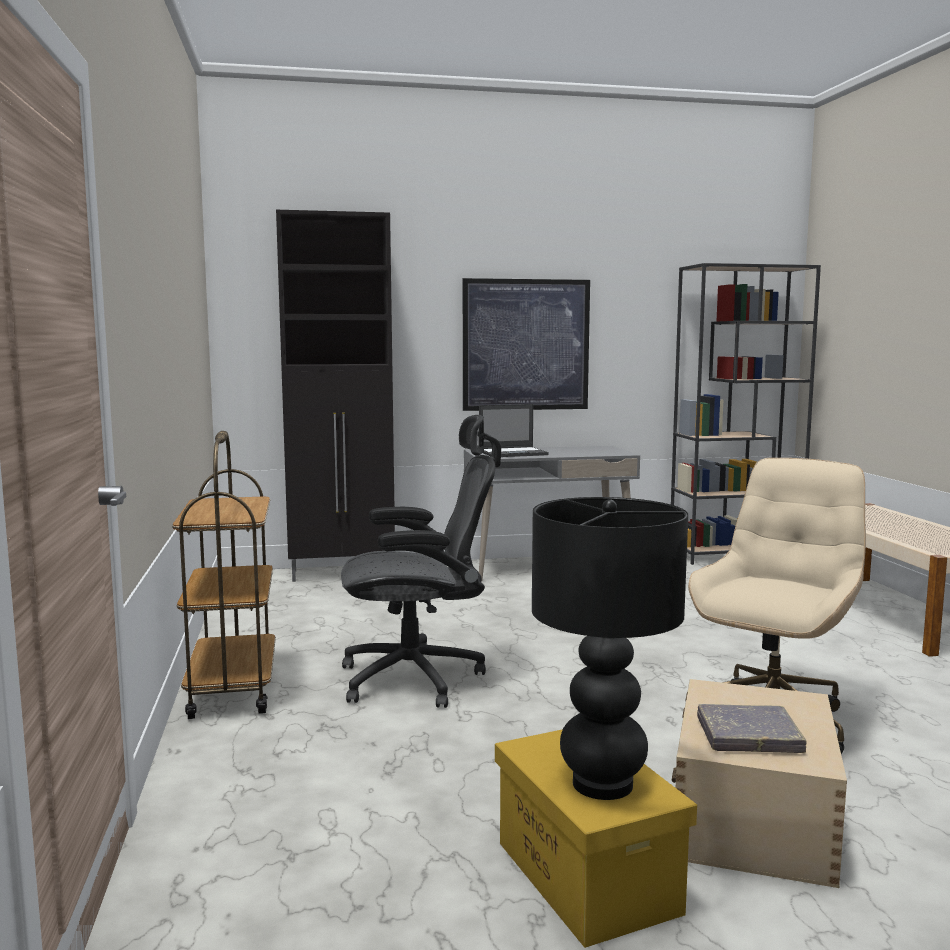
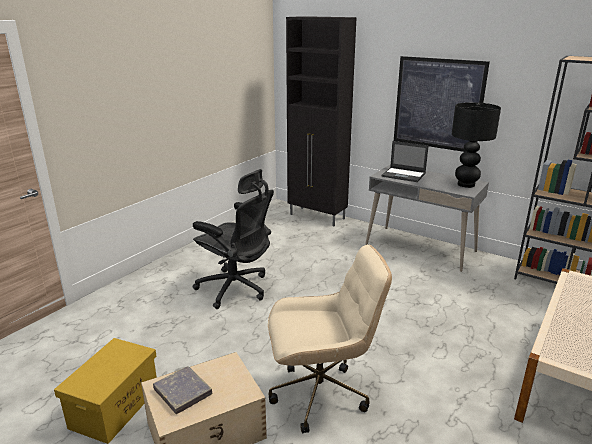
camera: 45 degrees right, 15 degrees up
(232, 688) = (176, 263): brown cart -> none
(602, 784) = (97, 375): black table lamp -> black table lamp (466, 184)

